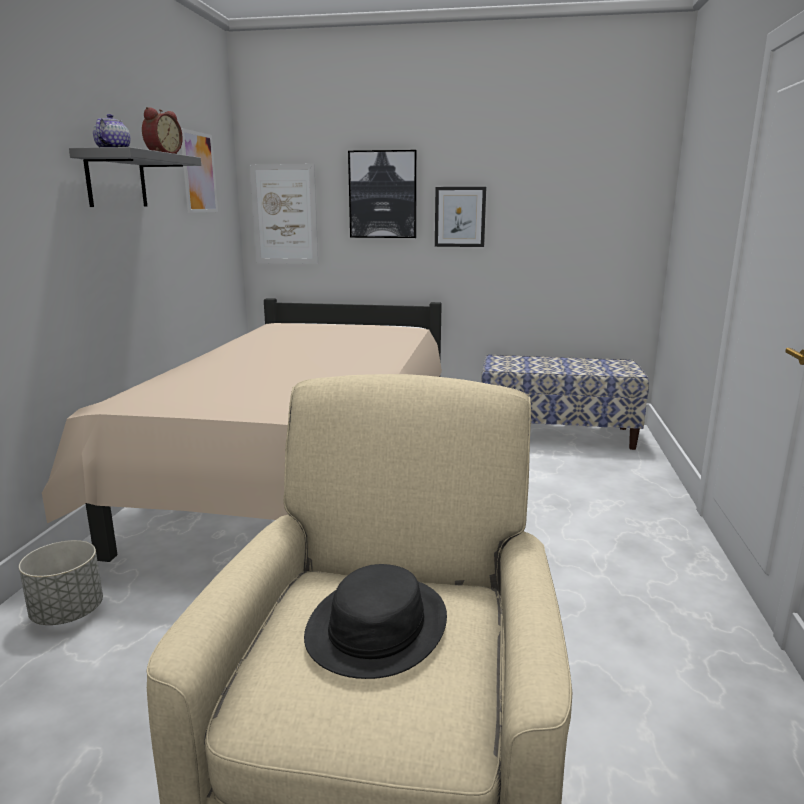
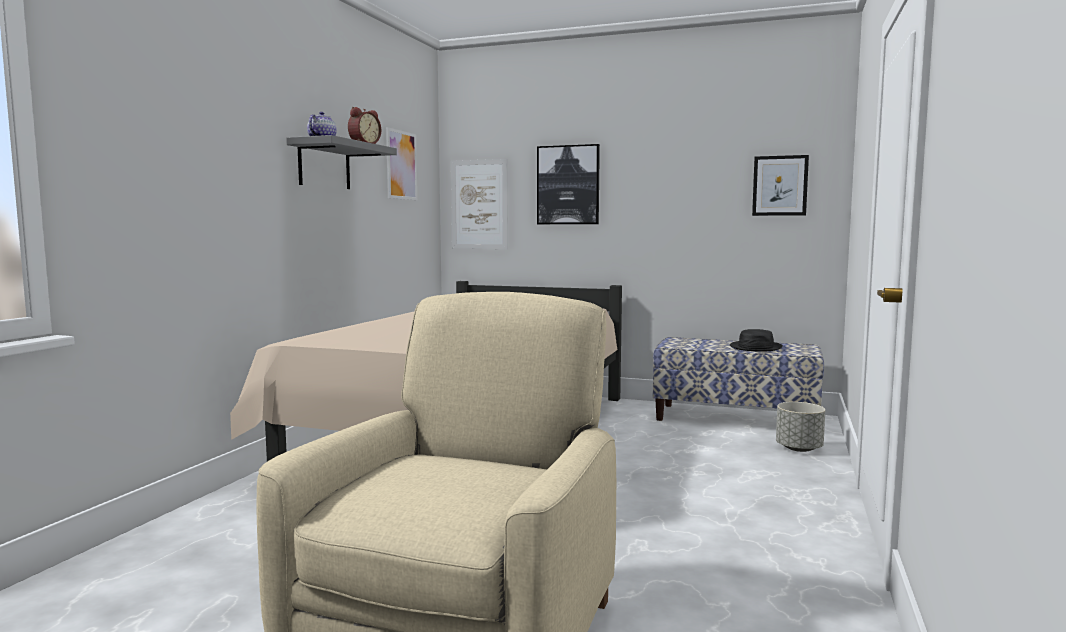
camera: 10 degrees right, 10 degrees down
(68, 613) = (236, 514): grey planter -> grey planter (799, 448)
(376, 626) = (447, 475): black hat -> black hat (755, 347)
(460, 217) = (639, 204): picture -> picture (780, 185)

